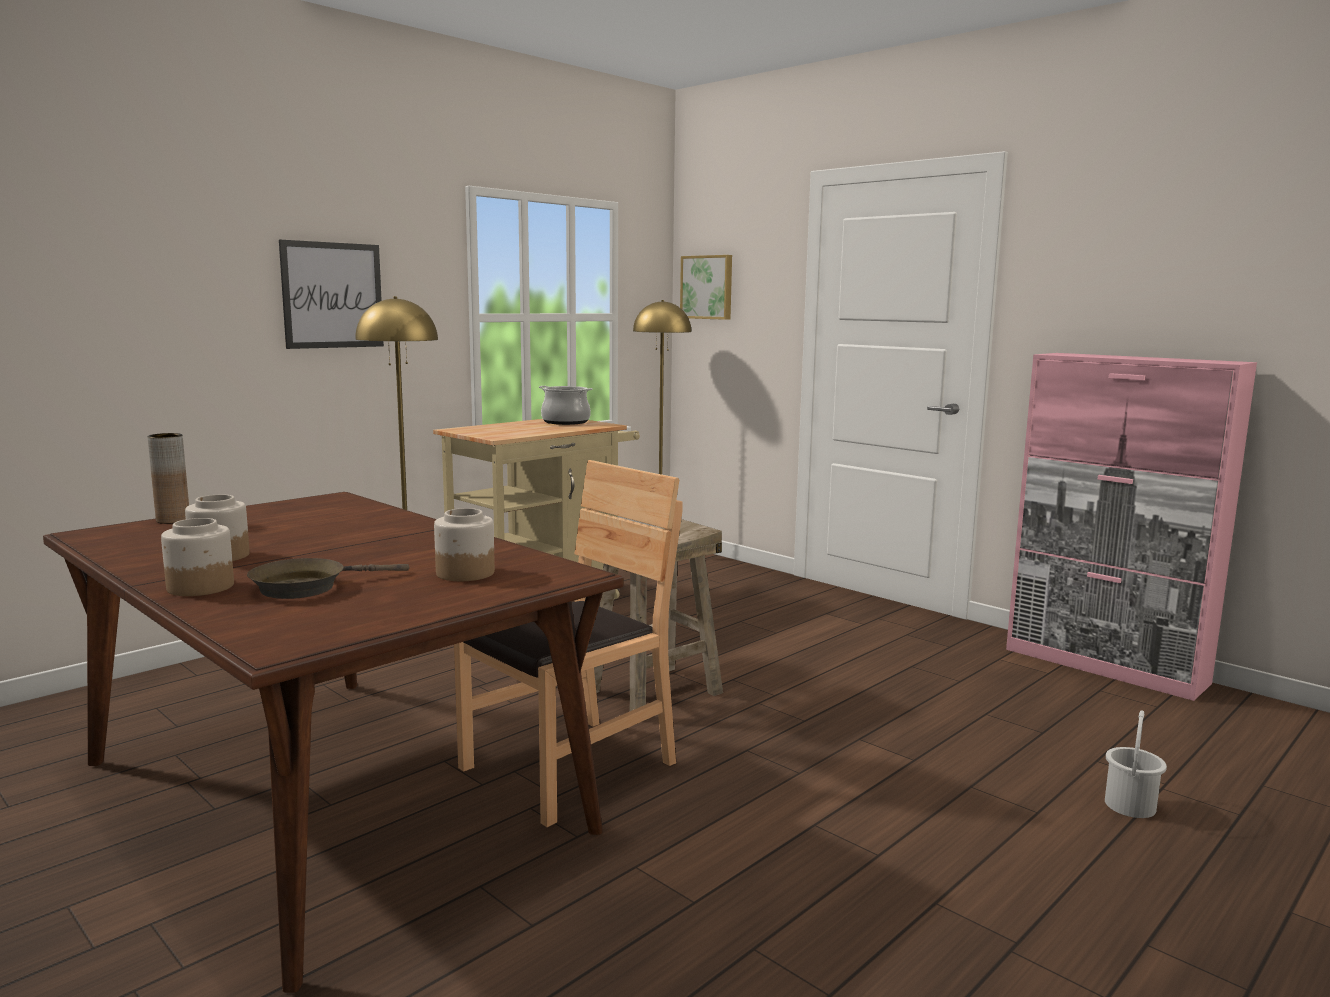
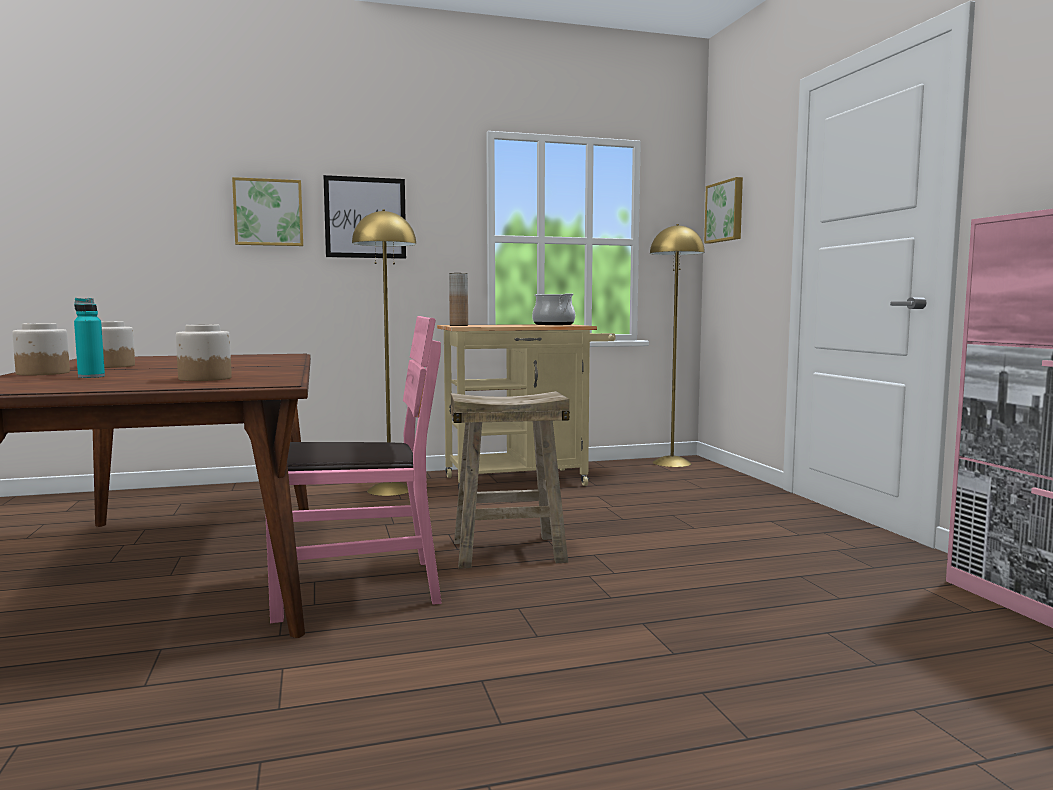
camera: 30 degrees right, 5 degrees down
(173, 520) = (158, 356): brown vase -> brown vase (459, 325)
(208, 291) = (268, 212): none -> picture
(306, 587) = (91, 377): brown frying pan -> turquoise bottle
(569, 767) = (356, 588): brown chair -> pink chair
(1131, 805) = (894, 768): white bucket -> none

